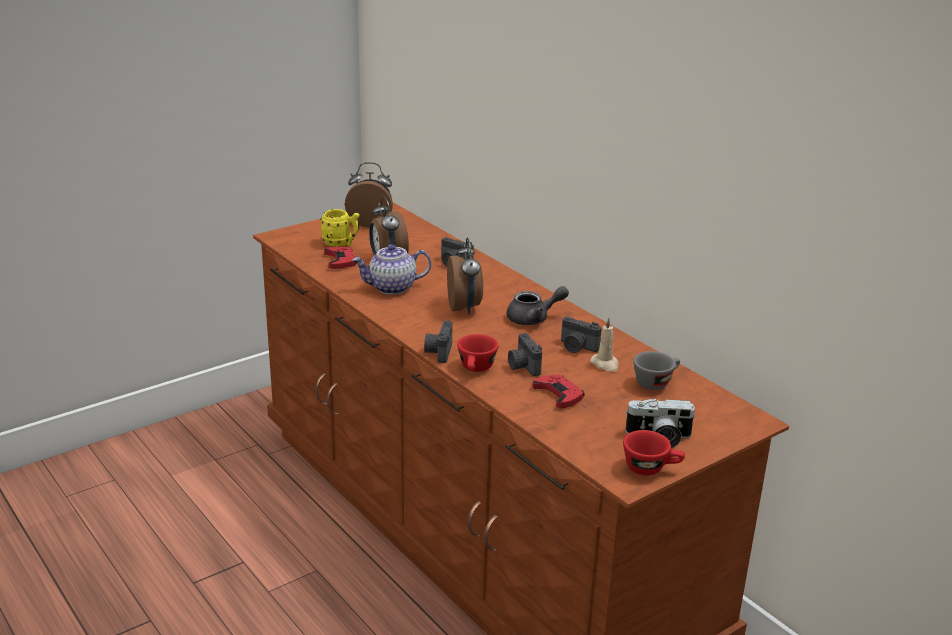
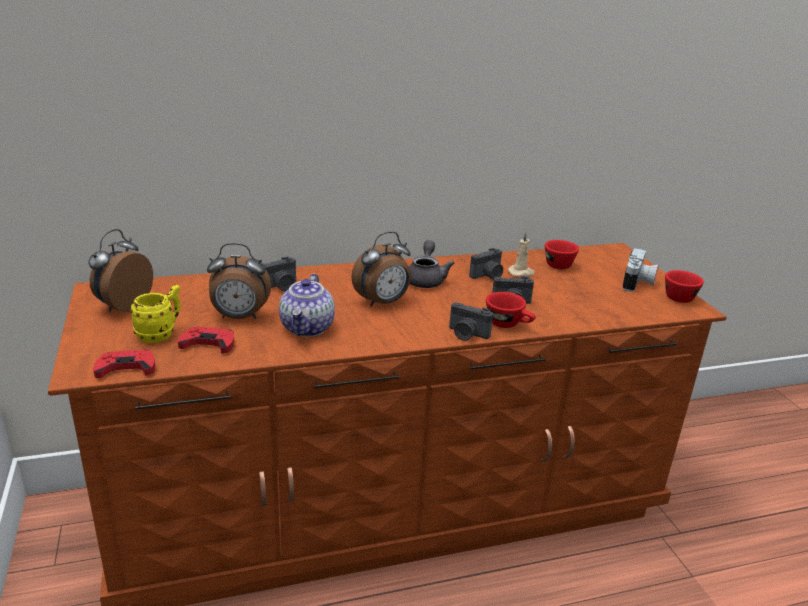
camera: 70 degrees left, 0 degrees up
(464, 307) = (382, 302): alarm clock -> alarm clock turned 135 degrees clockwise
(559, 394) = (565, 301): red game controller -> red game controller (126, 368)
(656, 382) = (556, 263): grey cup -> red cup

